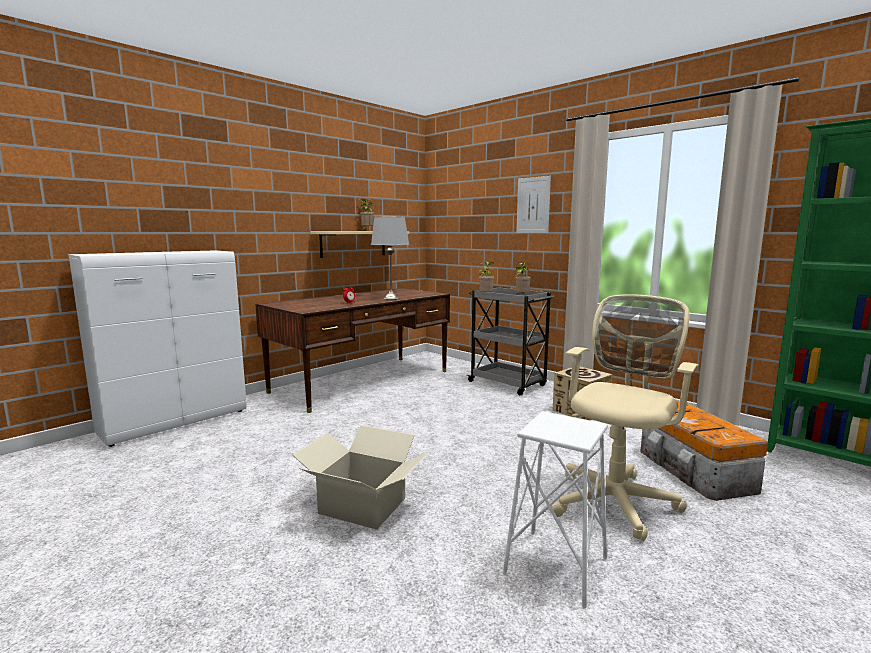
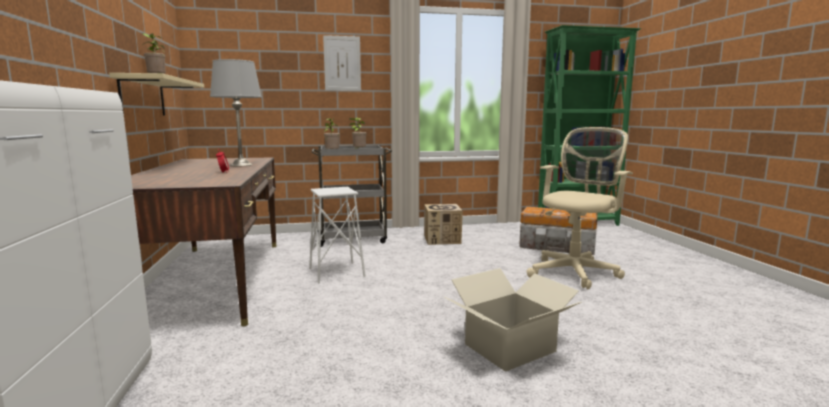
camera: 55 degrees left, 0 degrees up
(555, 566) = (640, 309): white stool -> white stool (336, 272)
(616, 500) = (575, 272): beige office chair -> beige office chair turned 60 degrees clockwise

